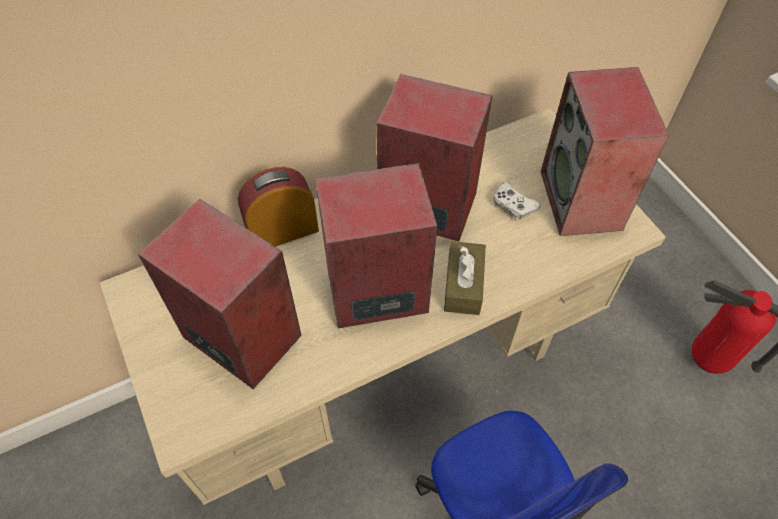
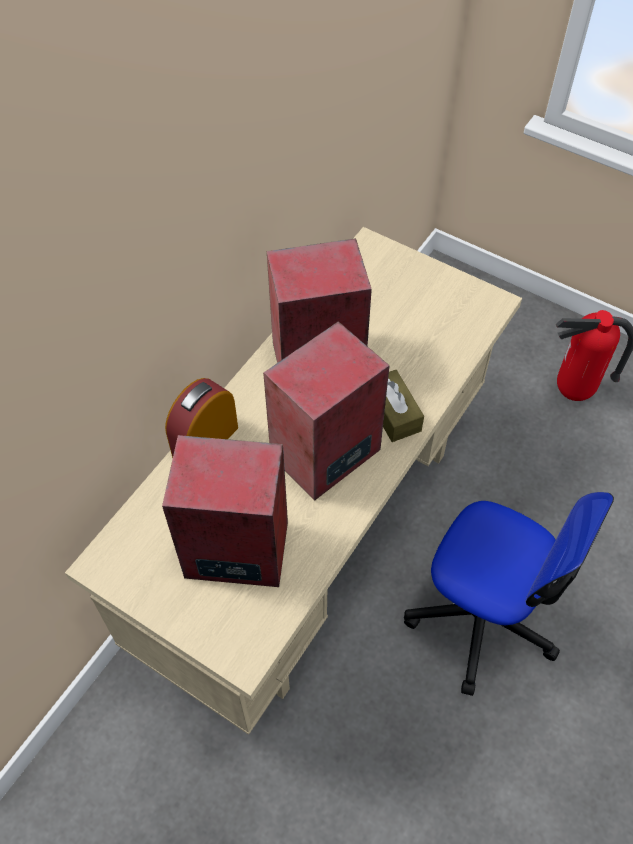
camera: 30 degrees left, 0 degrees up
(513, 205) = (388, 326): white game controller -> none
(582, 201) = (441, 297): speaker -> none

